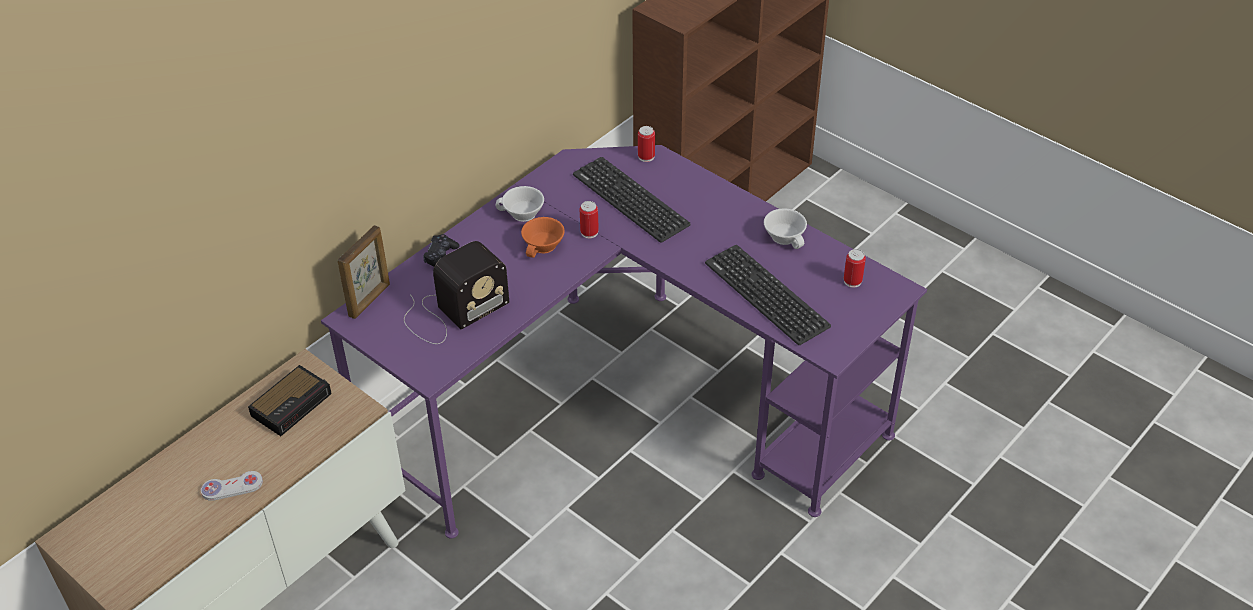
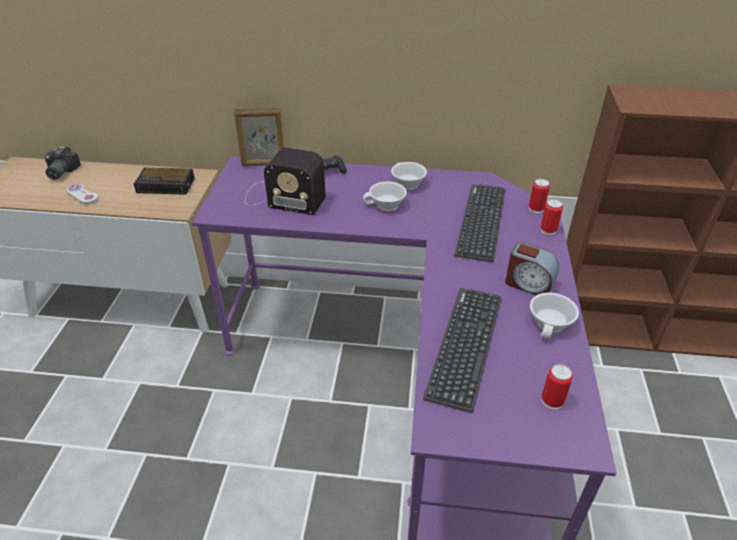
camera: 55 degrees right, 5 degrees down
(145, 497) = (60, 172): none -> camera
(544, 246) = (386, 205): orange cup -> white cup
(589, 232) = (423, 218): can -> can (548, 230)
(734, 221) = (528, 284): none -> alarm clock

